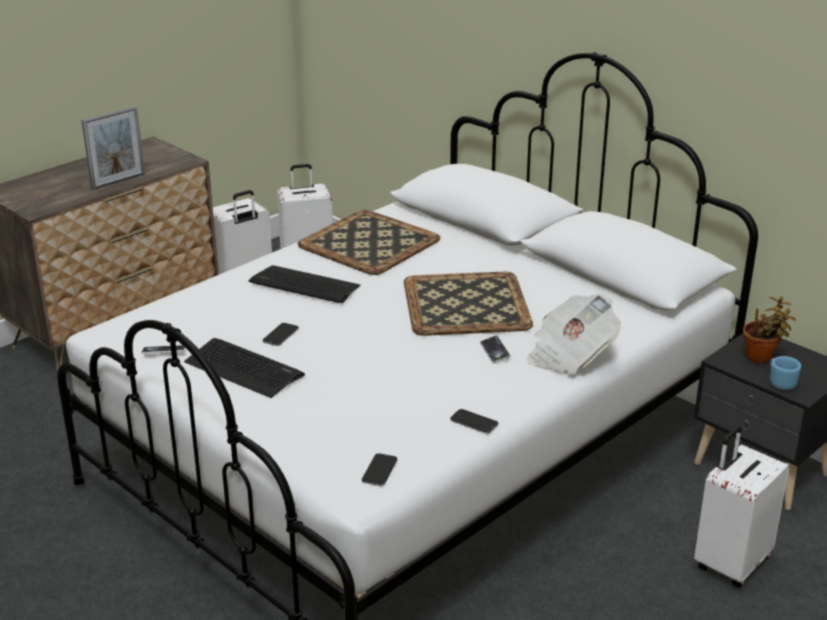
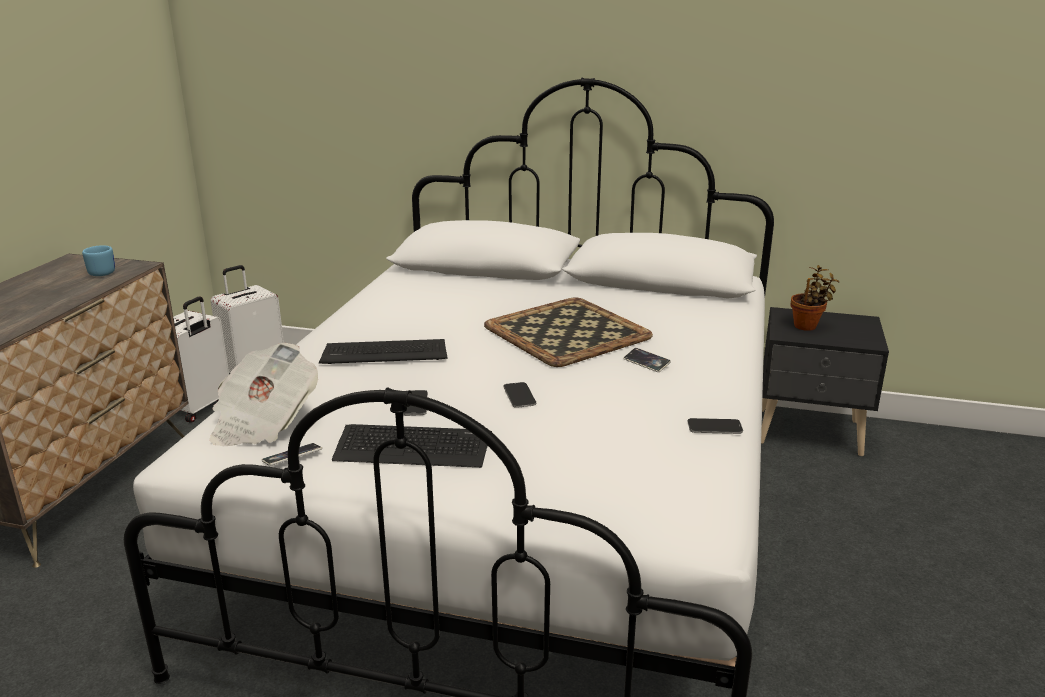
camera: 30 degrees left, 5 degrees down
(118, 181) = (68, 297): picture frame -> none
(370, 243) = (408, 304): tray -> none
(379, 470) = (691, 502): phone -> phone (519, 396)
(570, 355) = (713, 349): newspaper -> newspaper (263, 422)
(730, 563) = (873, 512): white suitcase -> none
(780, 382) = (845, 339): blue mug -> blue mug (100, 272)

